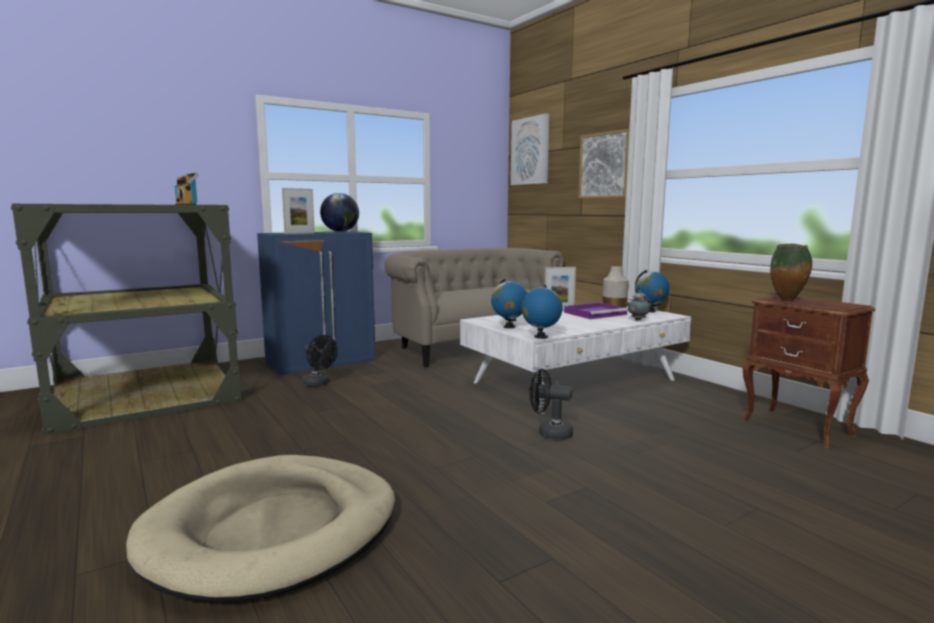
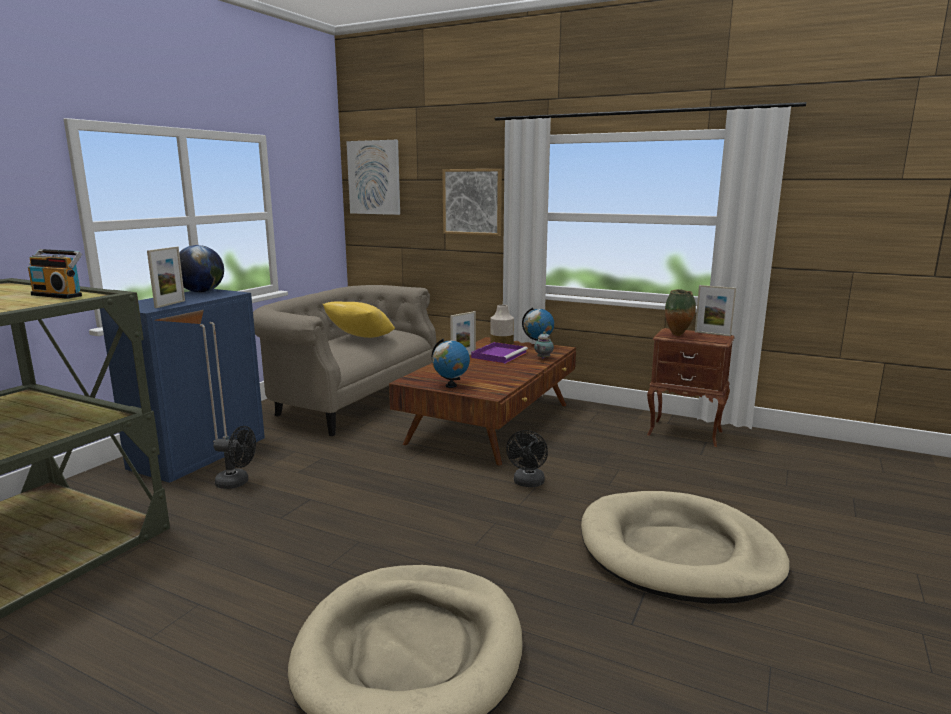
camera: 30 degrees left, 5 degrees up
(484, 291) = (360, 339): none -> yellow pillow
(540, 337) = (496, 394): globe -> none
(549, 433) = (528, 483): black fan -> black fan turned 60 degrees counterclockwise
(576, 381) = (492, 423): white coffee table -> brown coffee table
(643, 535) = (678, 553): none -> beige dog bed
(841, 303) = (712, 334): none -> picture frame

